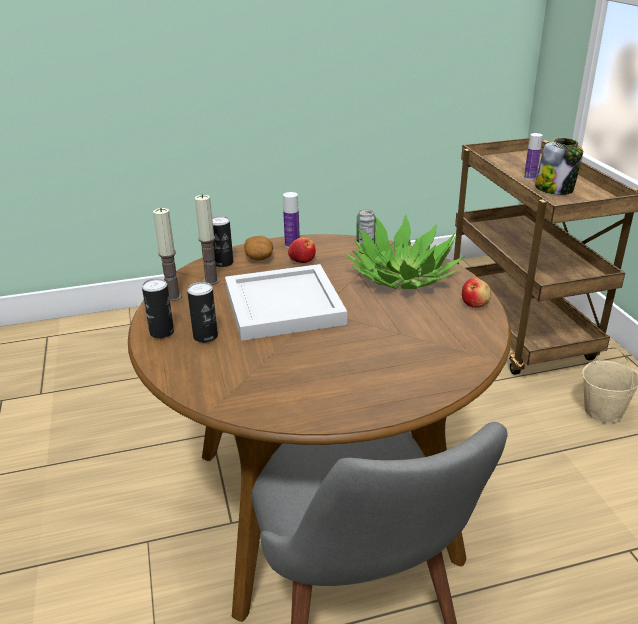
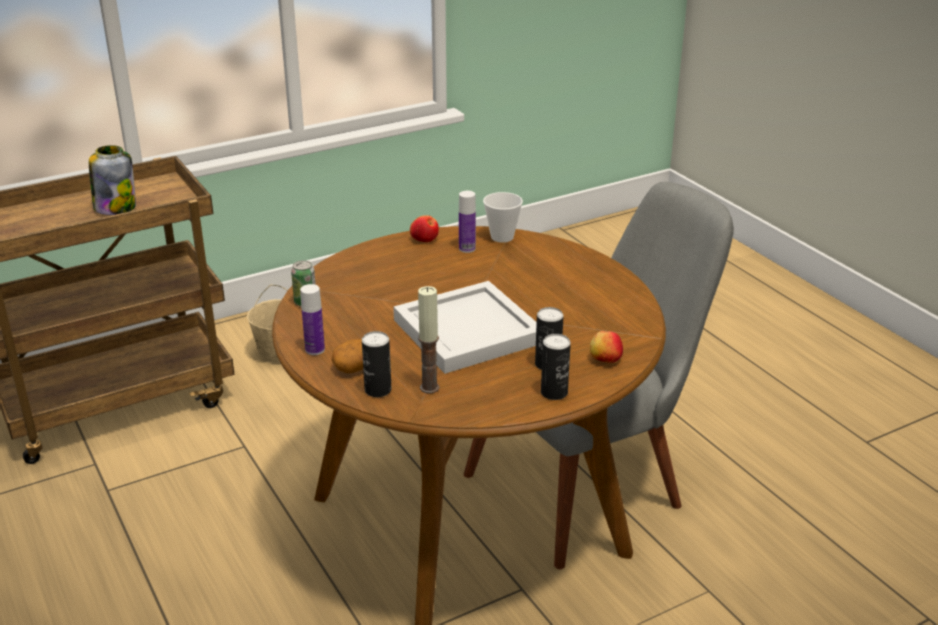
camera: 105 degrees left, 0 degrees up
(173, 297) = (477, 405): candle -> none
(302, 260) = (356, 336): apple -> apple (605, 359)
(403, 276) = (379, 275): potted plant -> none
(474, 350) = (502, 237): none -> cup
(530, 177) = (70, 220): bottle -> bottle (467, 248)

